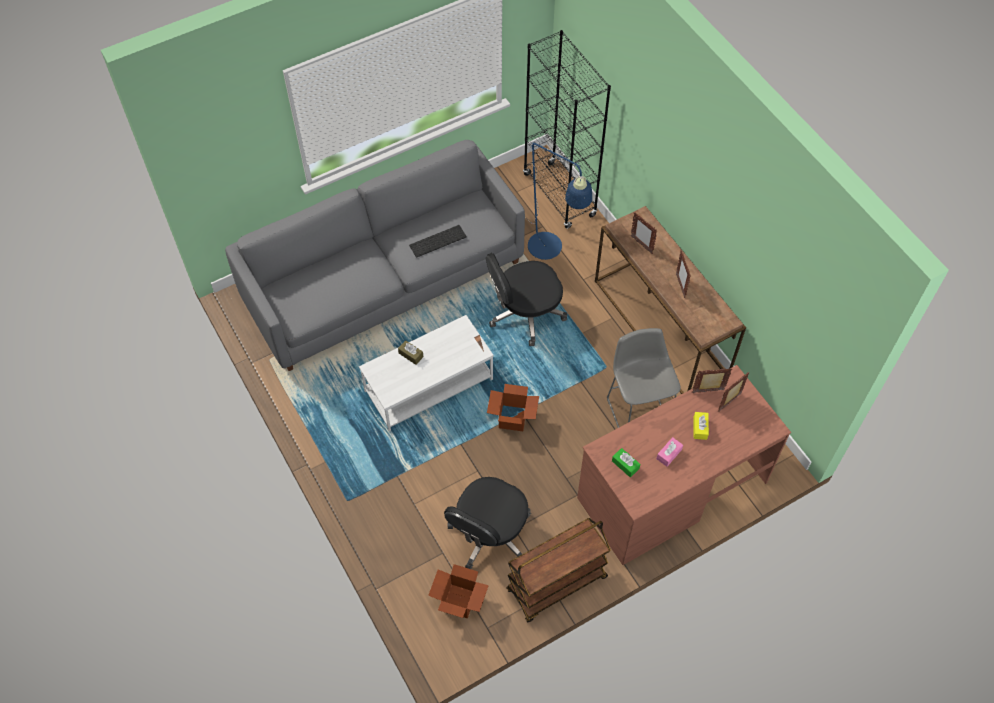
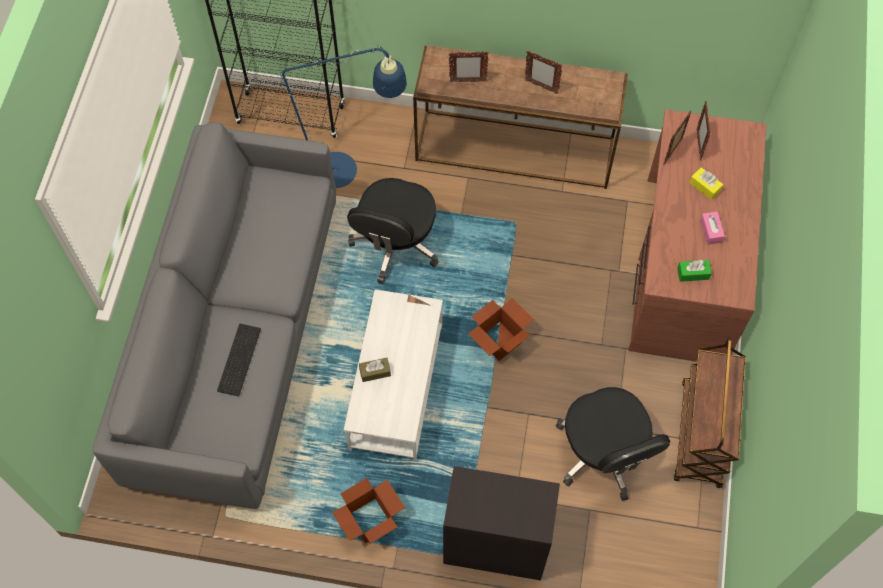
camera: 50 degrees left, 5 degrees up
(372, 514) = (495, 544): none -> black cabinet
(438, 240) = (275, 246): keyboard -> keyboard (238, 358)
(459, 601) = (651, 532): cardboard box -> cardboard box (370, 520)
(638, 412) = (585, 234): grey stool -> none

